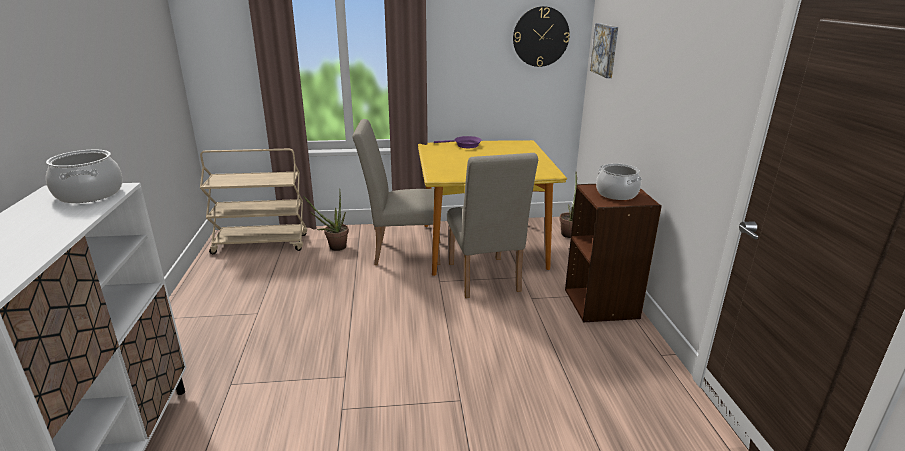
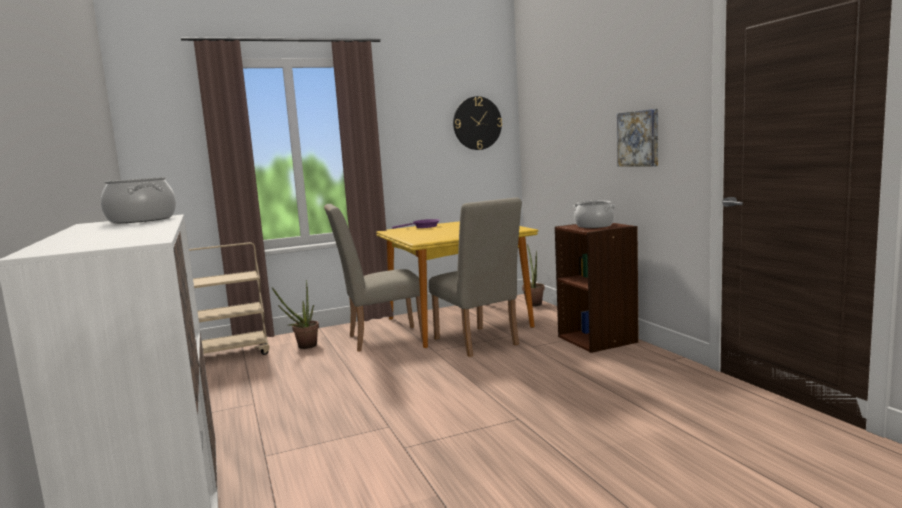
camera: 15 degrees left, 15 degrees down
(606, 50) = (540, 125): picture -> picture (639, 138)

